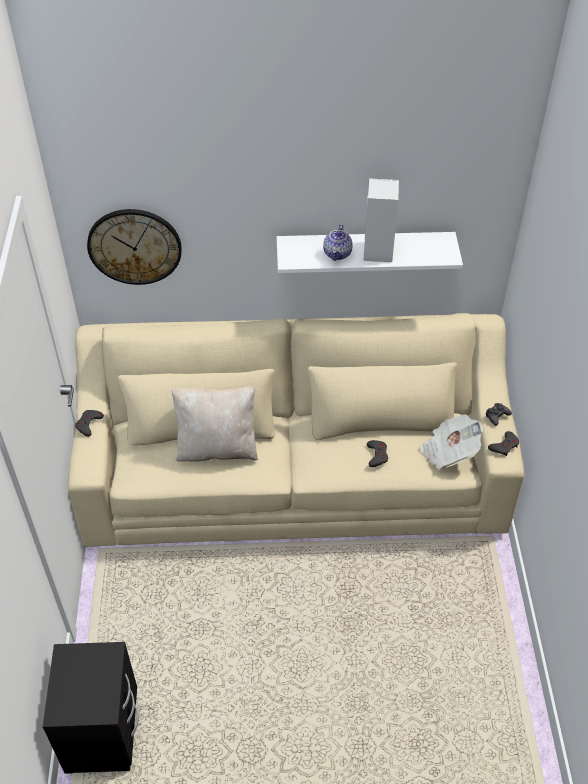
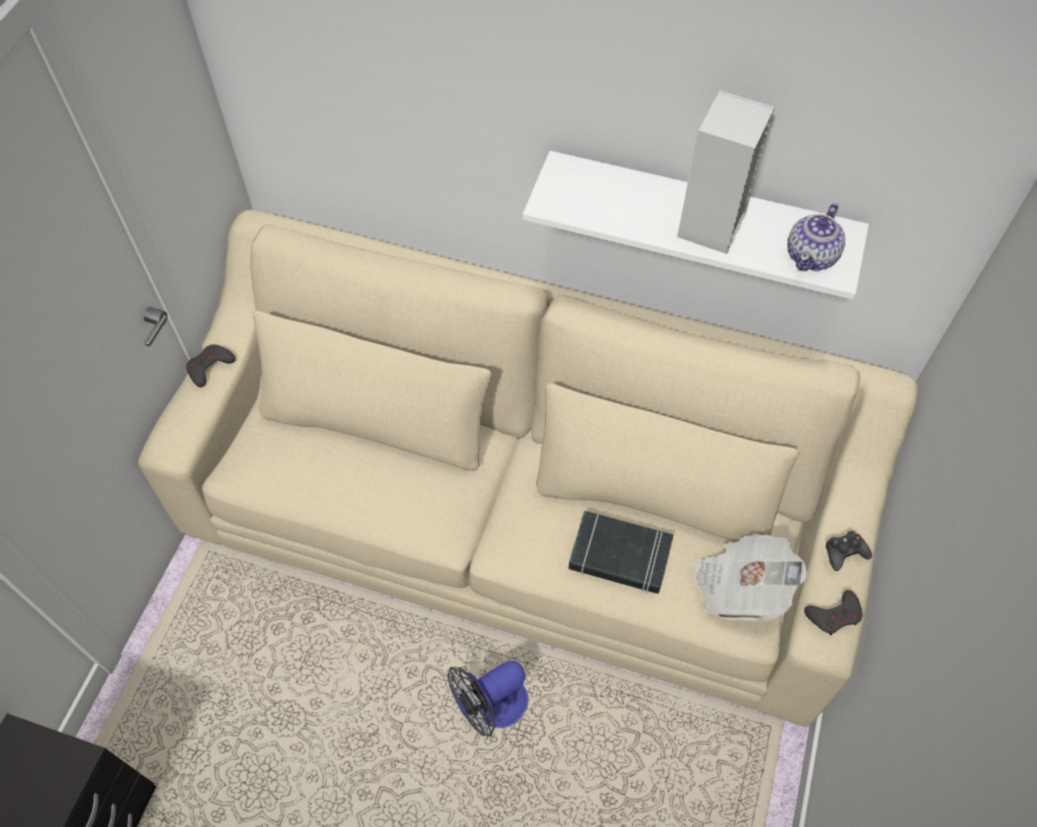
camera: 20 degrees right, 10 degrees up
(134, 246) = (320, 109): wall clock -> none
(217, 448) = (380, 463): beige pillow -> none
(323, 583) = (491, 707): none -> fan
(338, 253) = (638, 211): teapot -> teapot (811, 256)
(377, 455) = (619, 556): grey game controller -> black book

